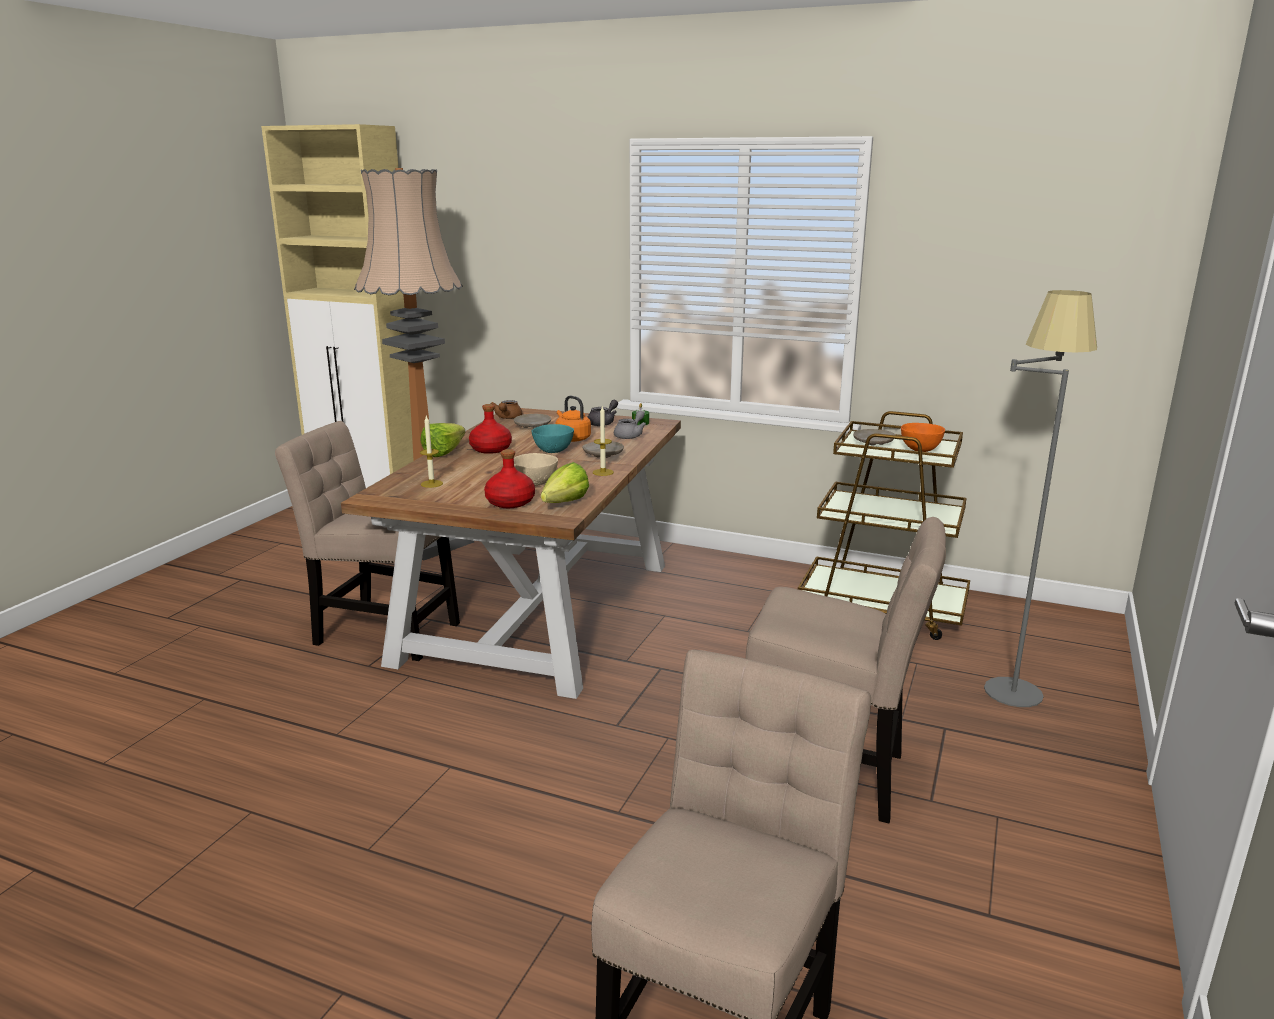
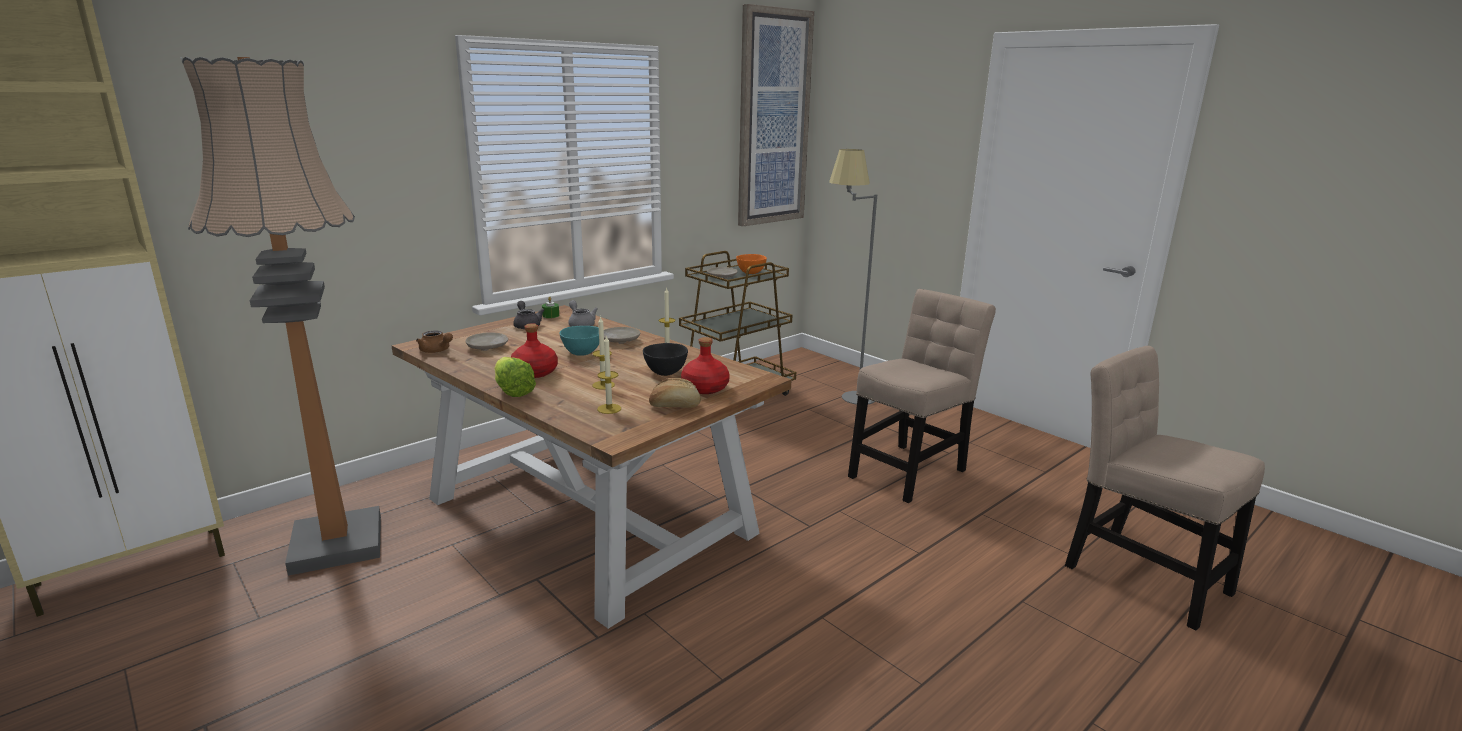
camera: 65 degrees left, 0 degrees up
(381, 631) = (528, 616): beige chair -> none
(456, 500) = (675, 405): none -> bread
(483, 472) = (603, 385): none -> candle
(536, 483) = (666, 372): beige bowl -> black bowl
(560, 505) = (732, 373): lettuce -> none
(572, 438) = (554, 341): orange kettle -> none
(1091, 238) = (773, 119): none -> picture

